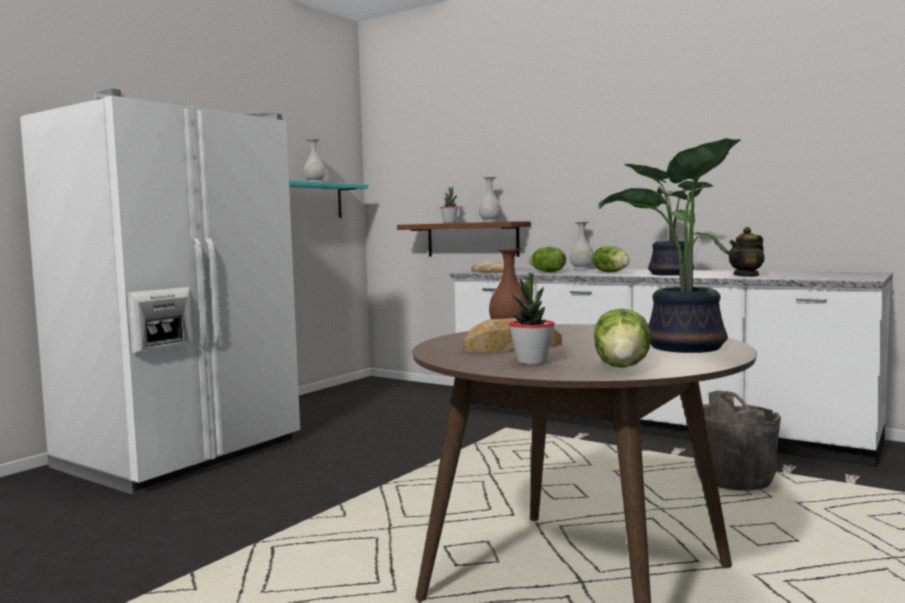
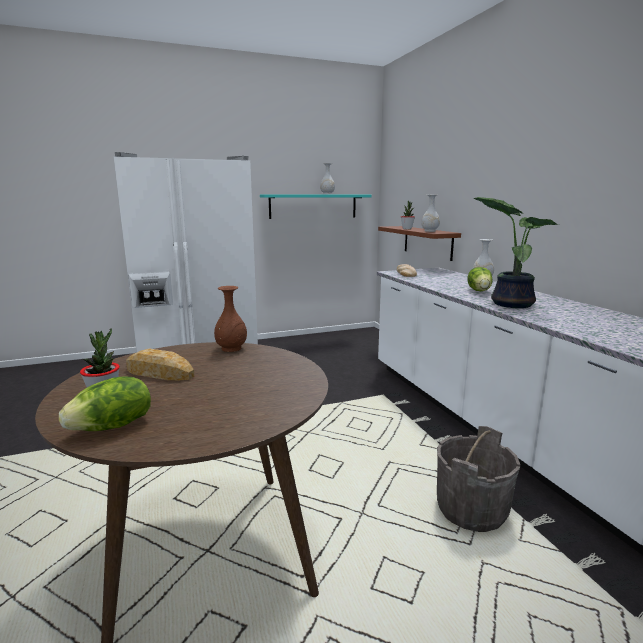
camera: 35 degrees right, 10 degrees up
(547, 272) = (438, 281): lettuce -> none
(683, 348) = (229, 415): potted plant -> none
(746, 275) = (568, 321): teapot -> none

